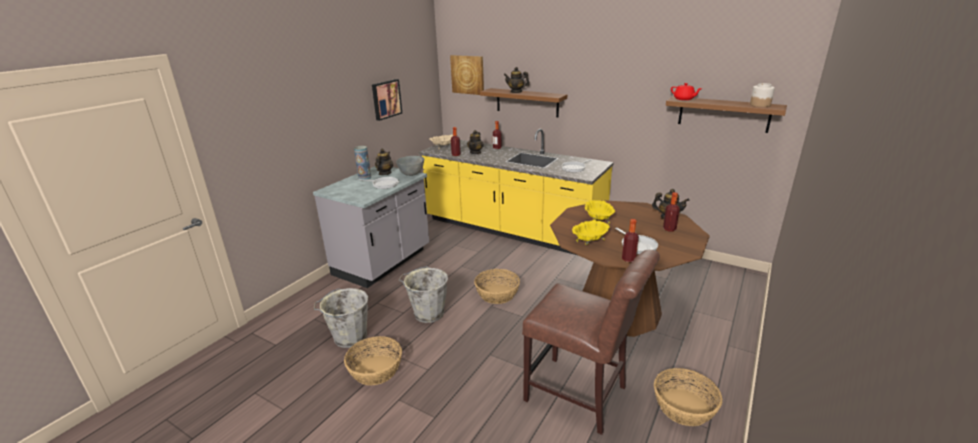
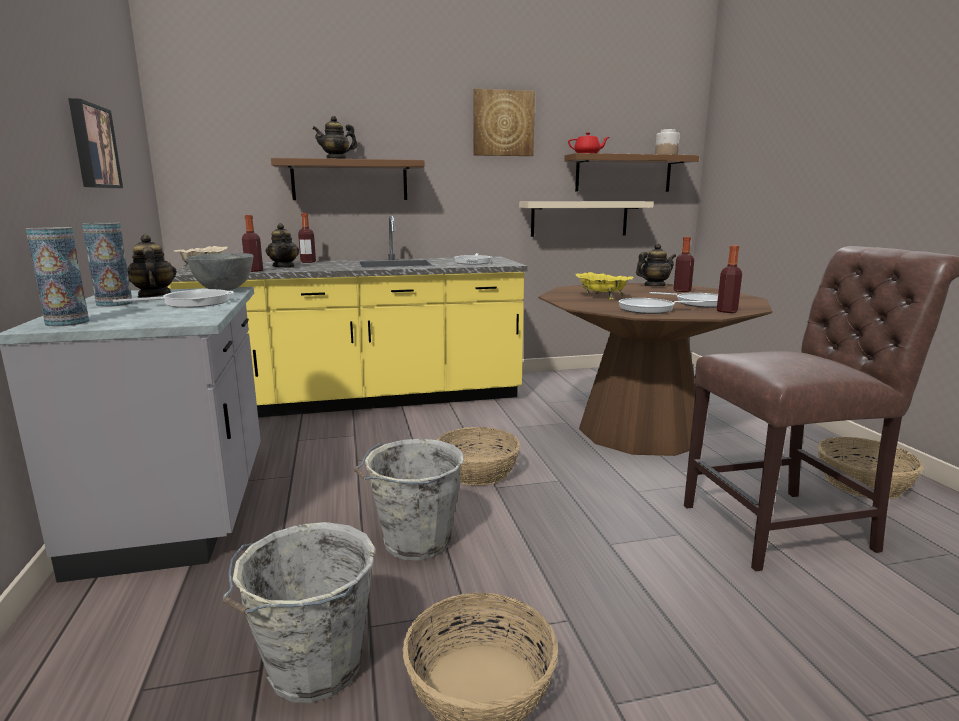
camera: 45 degrees left, 10 degrees down
(334, 189) = (67, 322): none -> vase
(468, 74) = (222, 137): picture -> picture (503, 123)
(589, 241) = (649, 309): yellow bowl -> frying pan
(680, 144) = (579, 218): none -> beige shelf

